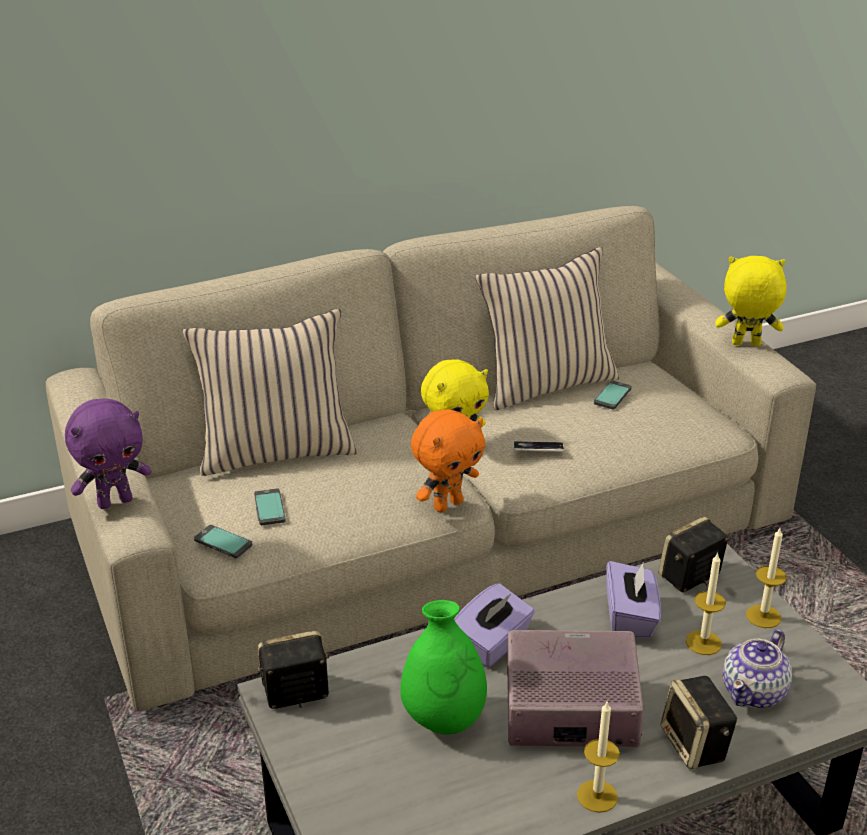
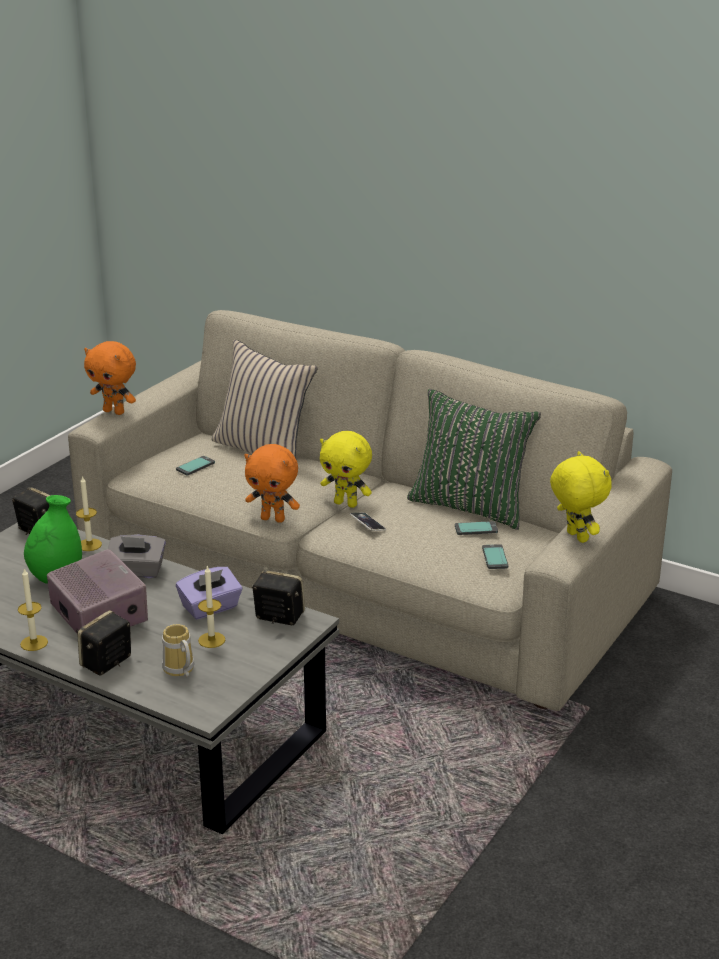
camera: 55 degrees right, 5 degrees down
(115, 501) = (115, 412): purple plush toy -> orange plush toy
(223, 543) = (151, 468): phone -> phone (494, 557)
(492, 644) = (137, 571): purple tissue box -> grey tissue box
(545, 384) = (470, 506): beige pillow -> green pillow
(754, 692) = (178, 671): teapot -> mug
(763, 616) = (264, 655): candle -> candle (89, 545)

